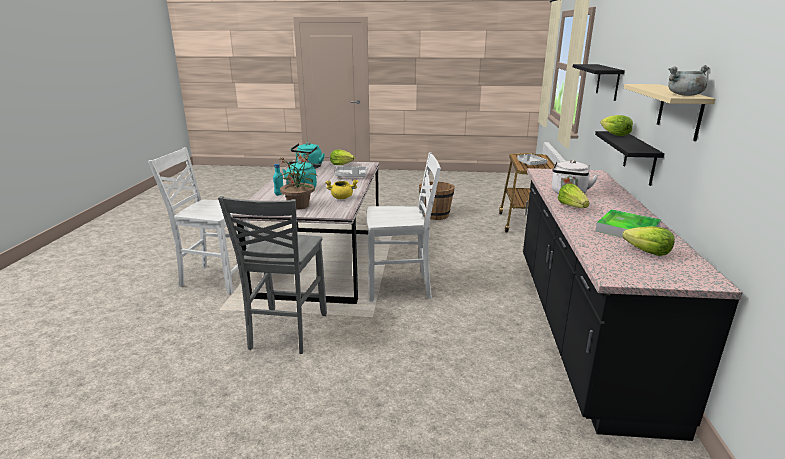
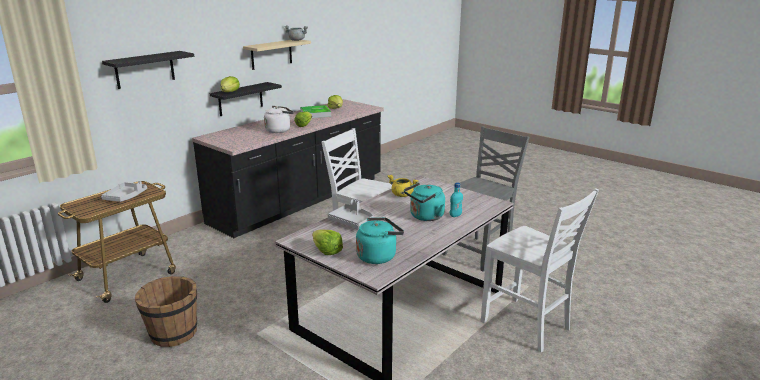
camera: 145 degrees left, 0 degrees up
(298, 205) = (448, 196): potted plant -> none

